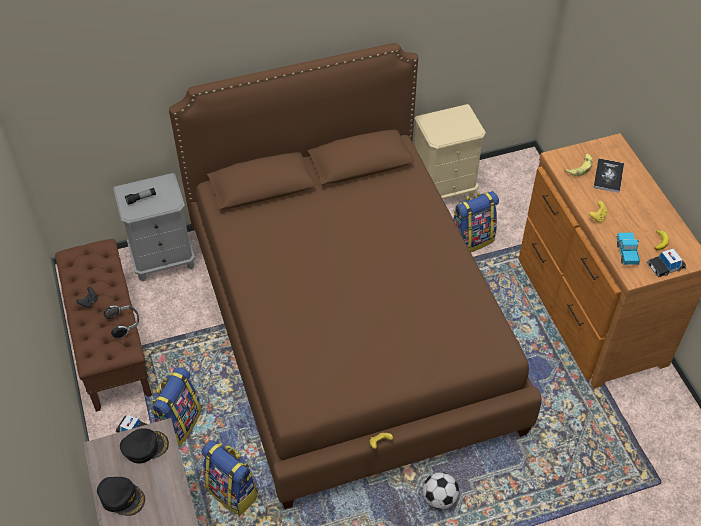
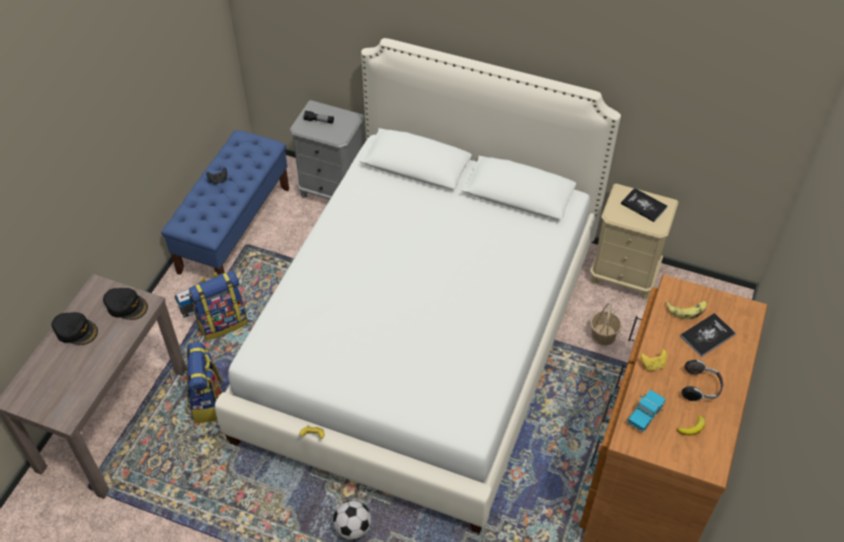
camera: 40 degrees right, 0 degrees up
(110, 342) = (235, 229): brown bench -> blue bench
(122, 497) = (76, 331): black cap -> black cap turned 45 degrees counterclockwise
(124, 324) = (225, 212): headphones -> headphones (700, 387)
(350, 327) = (422, 339): brown bed -> white bed
(451, 121) = (643, 205): none -> book
(471, 240) = (603, 335): backpack -> basket
(665, 266) = (671, 453): toy car -> none

